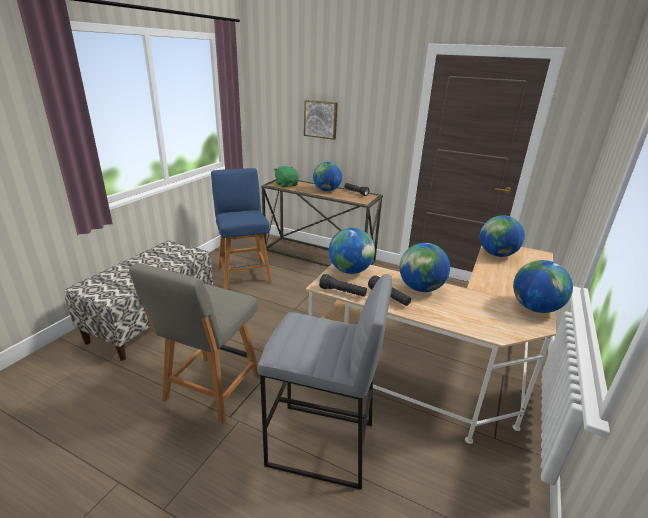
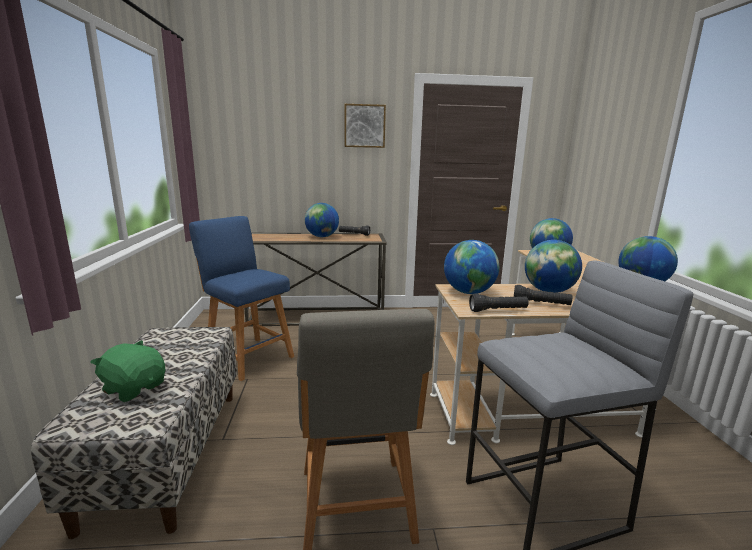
camera: 30 degrees left, 10 degrees down
(286, 185) = (269, 238): green plush toy -> green plush toy (134, 388)
(321, 119) = (299, 157): picture -> picture (364, 126)

